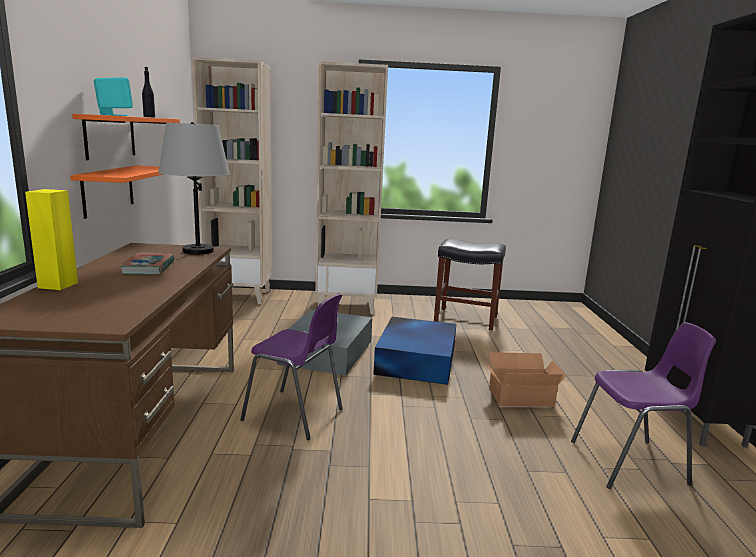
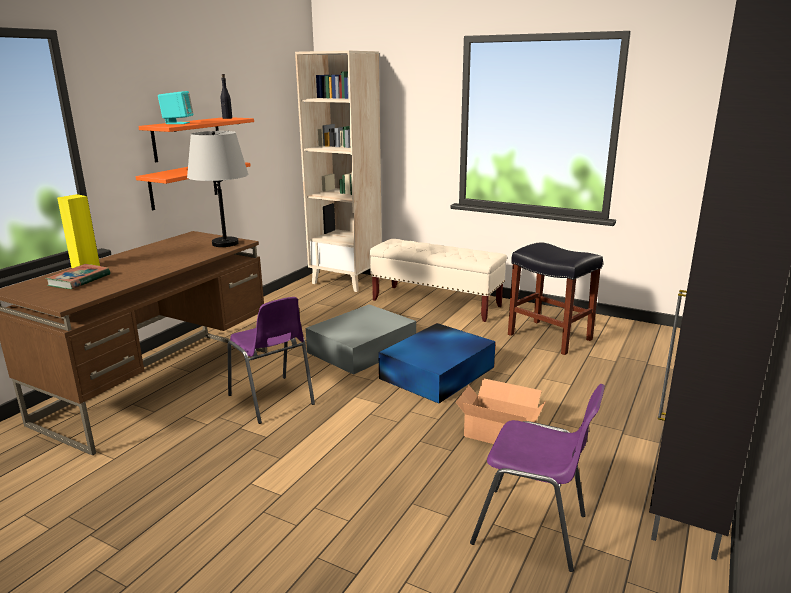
camera: 30 degrees right, 5 degrees up
(148, 268) = (163, 257): book -> book (79, 280)
(347, 305) = (436, 303): beige bookcase -> beige bench

